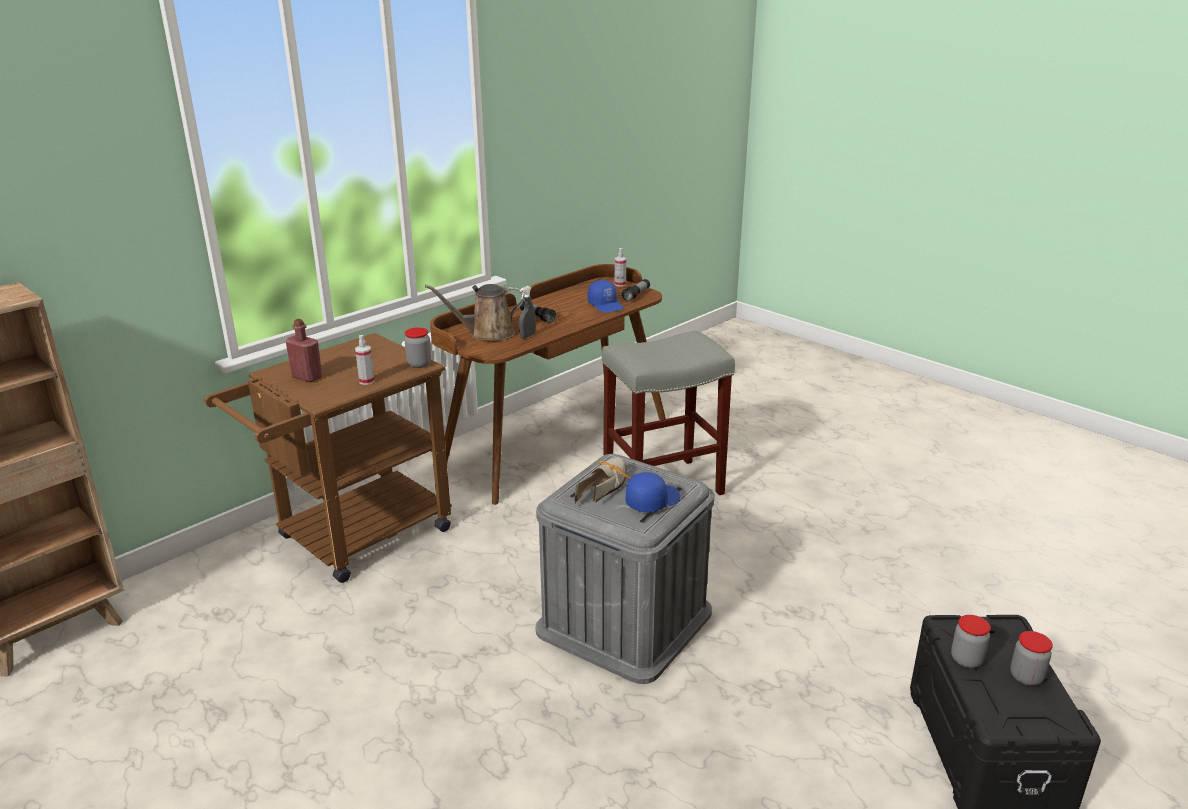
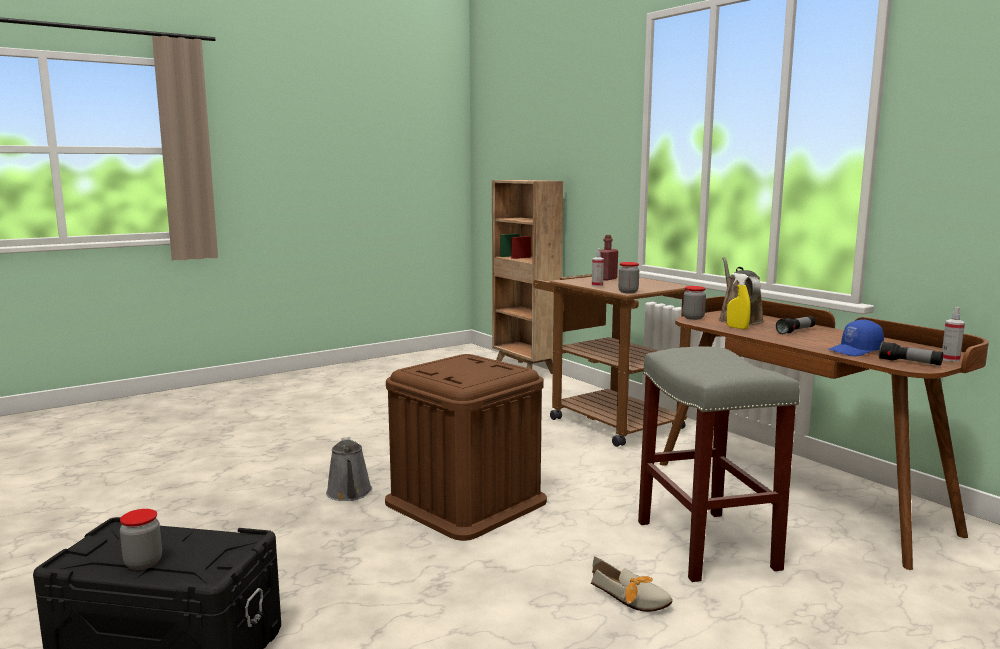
camera: 100 degrees right, 15 degrees down
(527, 336) = (737, 328): grey spray bottle -> yellow spray bottle
(605, 486) = (476, 364): shoe -> shoe (632, 599)
(624, 621) = (466, 501): grey storage box -> brown storage box
(632, 722) = (349, 493): none -> grey watering can
(652, 501) = (443, 373): blue cap -> none
(966, 659) = (199, 539): jar -> jar (693, 318)

